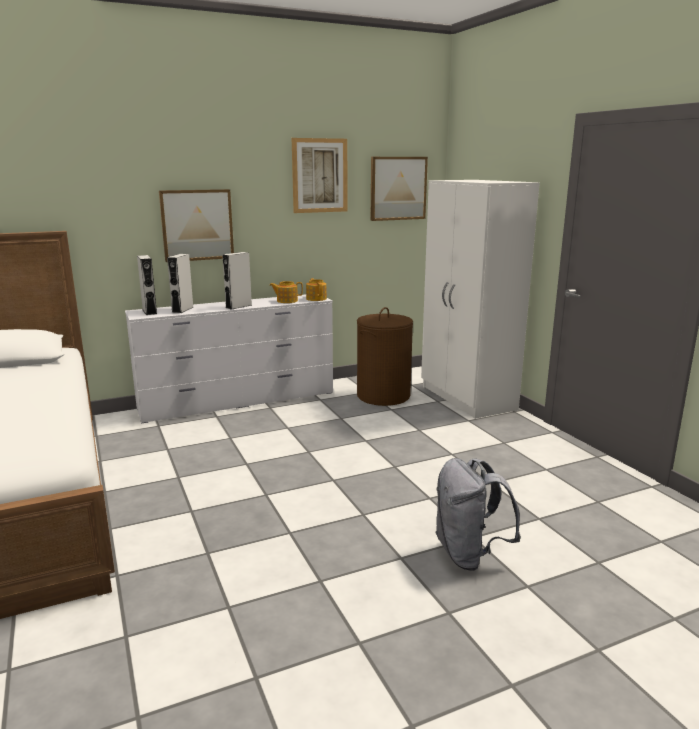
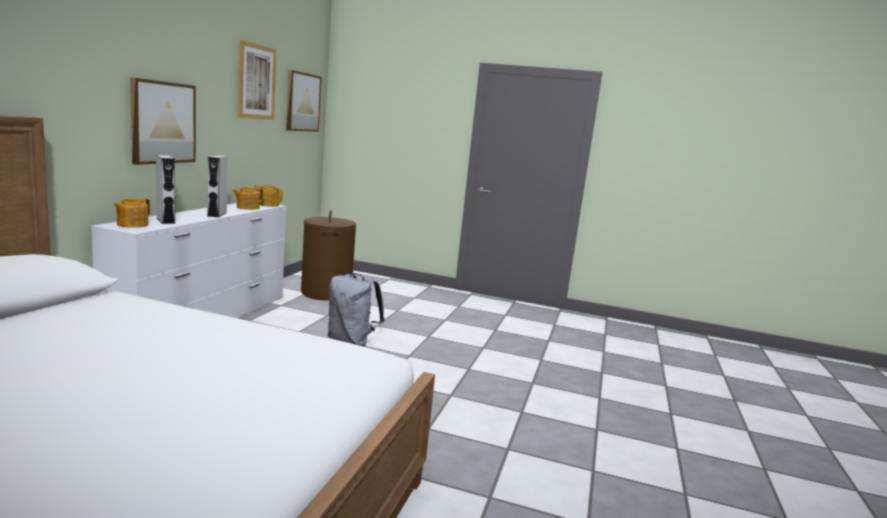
camera: 50 degrees left, 5 degrees down
(149, 311) = (131, 225): grey speaker -> teapot
(467, 398) = (386, 284): white wardrobe -> none
(469, 555) = (556, 368): grey backpack -> grey backpack (351, 341)

